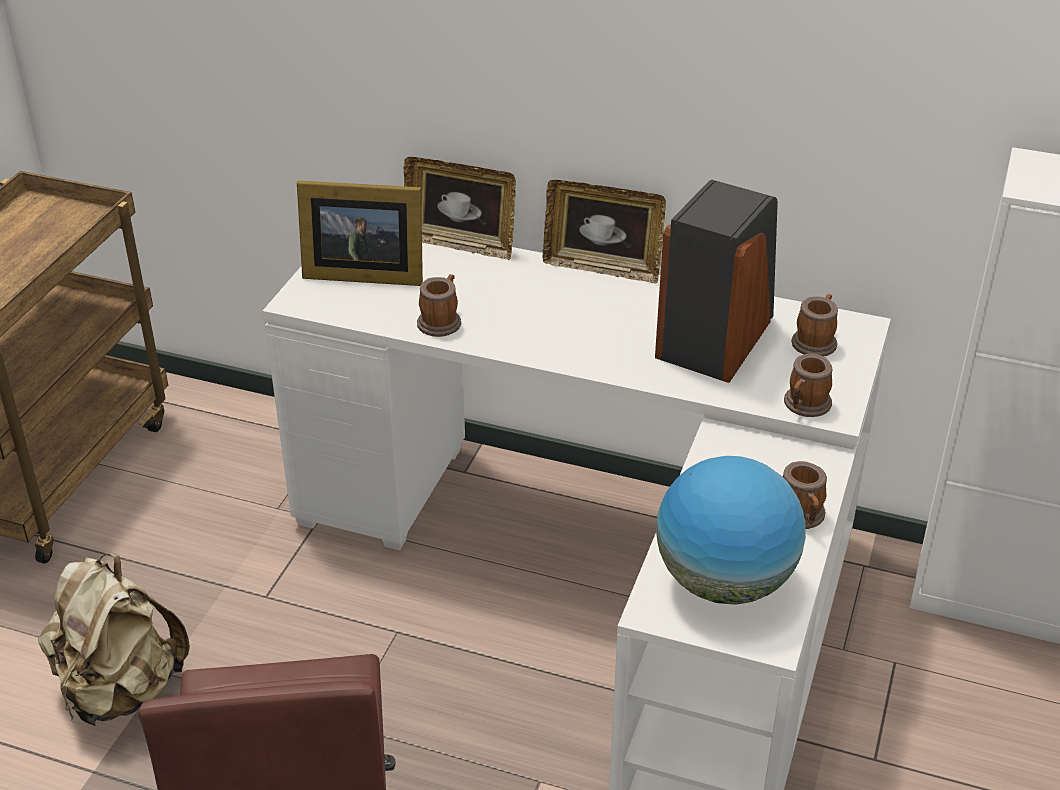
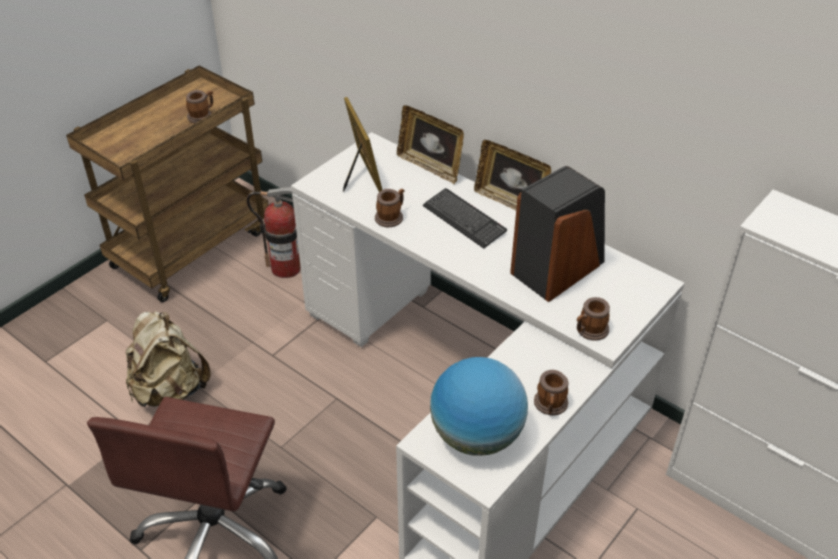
camera: 20 degrees right, 5 degrees up
(227, 466) = (286, 268): none -> fire extinguisher
(361, 272) = (360, 173): picture frame -> picture frame turned 135 degrees counterclockwise
(549, 303) = (464, 219): none -> keyboard
(815, 341) = (622, 287): mug -> mug (202, 116)

